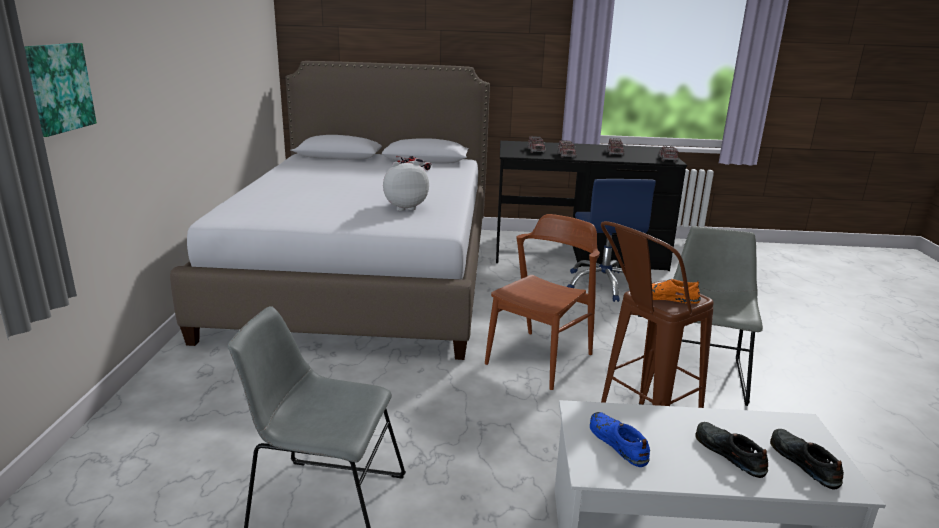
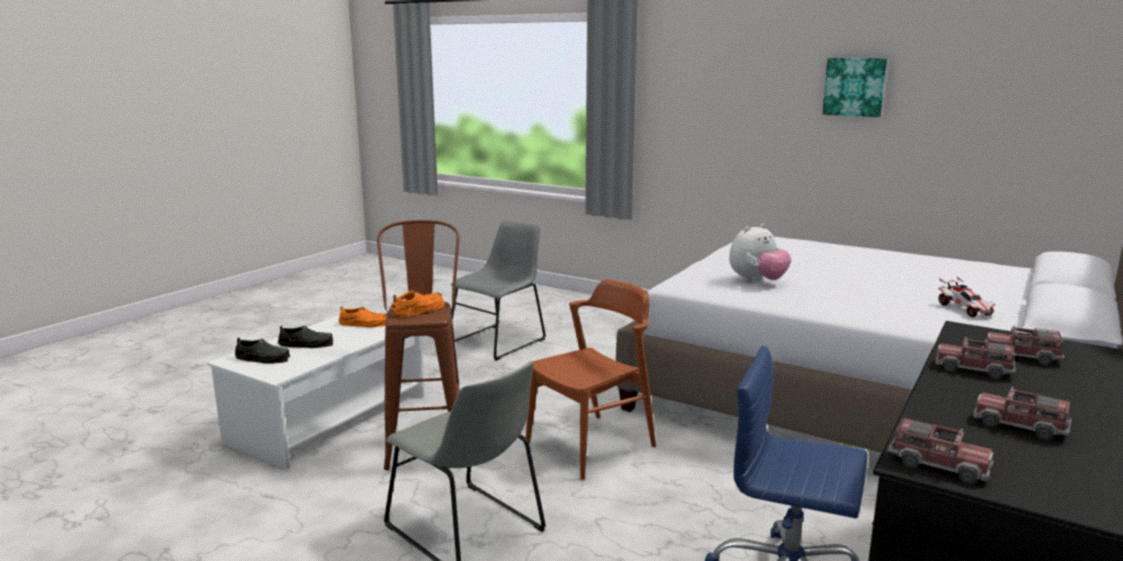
camera: 120 degrees right, 5 degrees down
(56, 88) = (678, 107): picture -> picture (854, 87)
(404, 207) = (757, 281): plush toy -> plush toy turned 45 degrees clockwise
(540, 358) = (591, 445): brown chair -> brown chair turned 105 degrees counterclockwise
(617, 443) = (365, 323): blue shoe -> orange shoe

